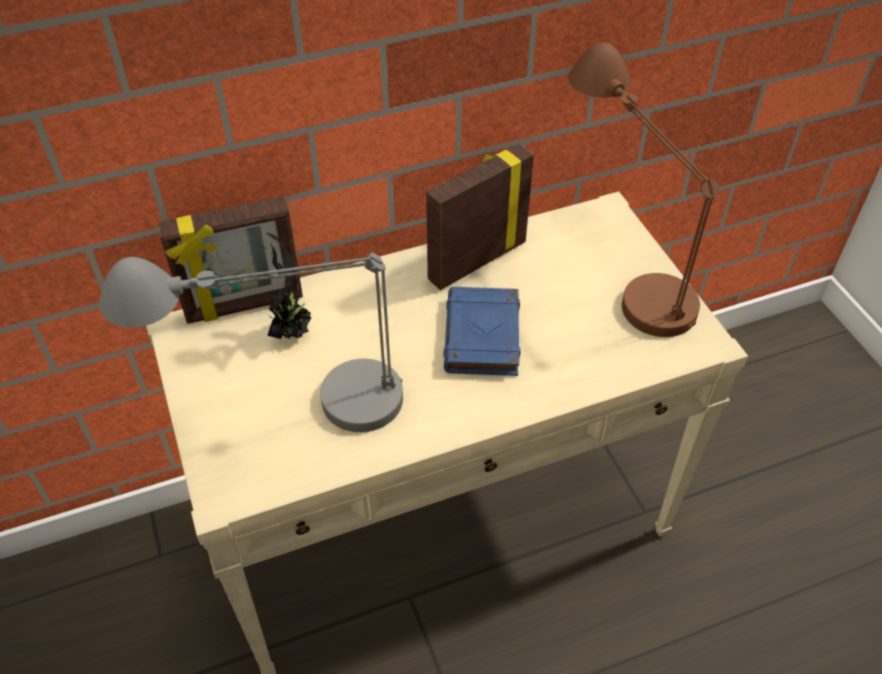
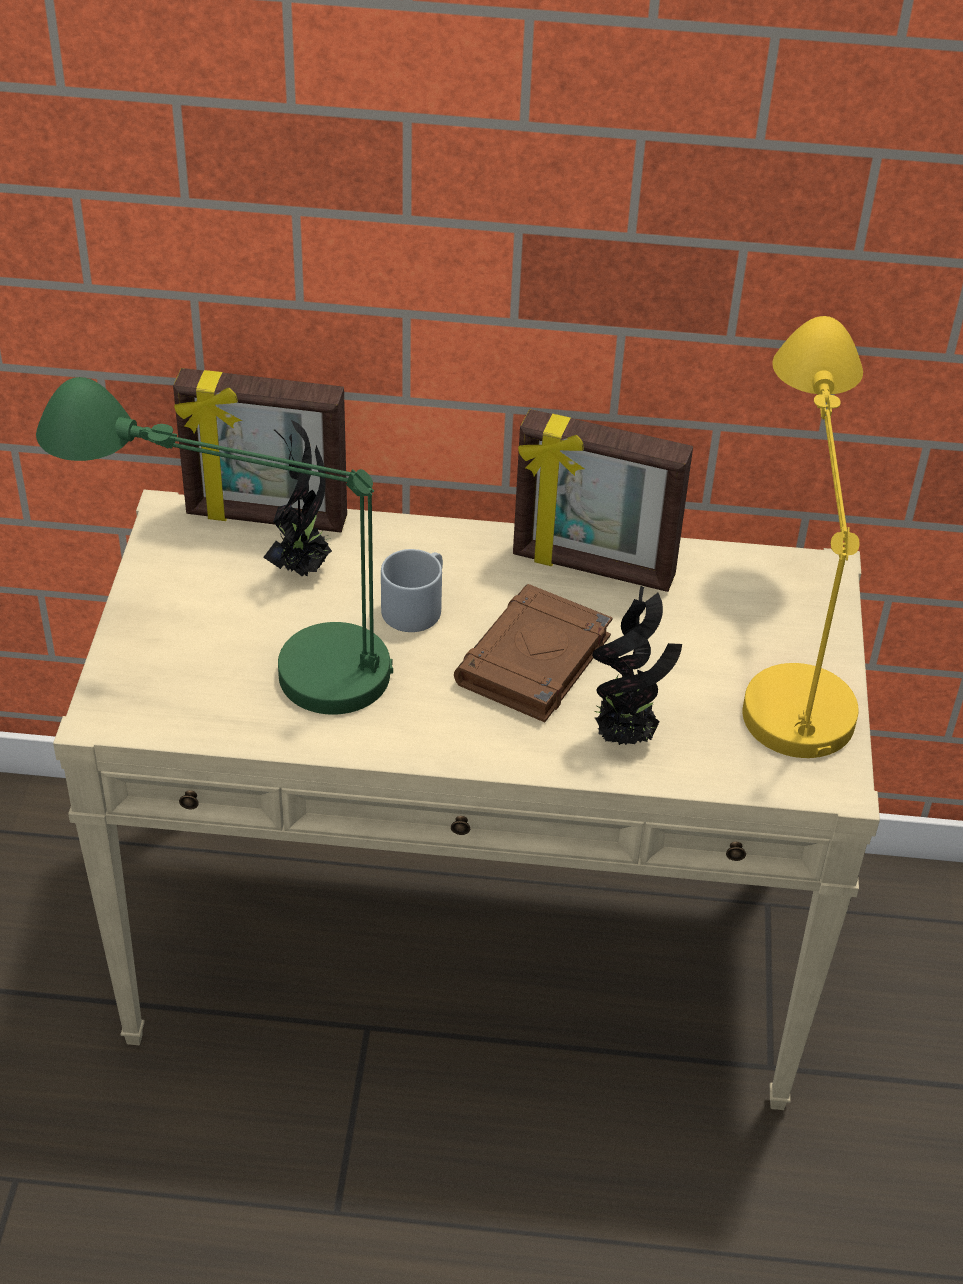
camera: 25 degrees right, 5 degrees down
(288, 410) = (239, 653): grey table lamp -> green table lamp
(383, 328) = (416, 605): none -> grey mug
(476, 260) = (592, 568): picture frame -> picture frame turned 150 degrees counterclockwise
(483, 337) = (533, 662): blue book -> brown book
(572, 365) = (626, 737): none -> potted plant
(623, 265) = (790, 645): brown table lamp -> yellow table lamp

